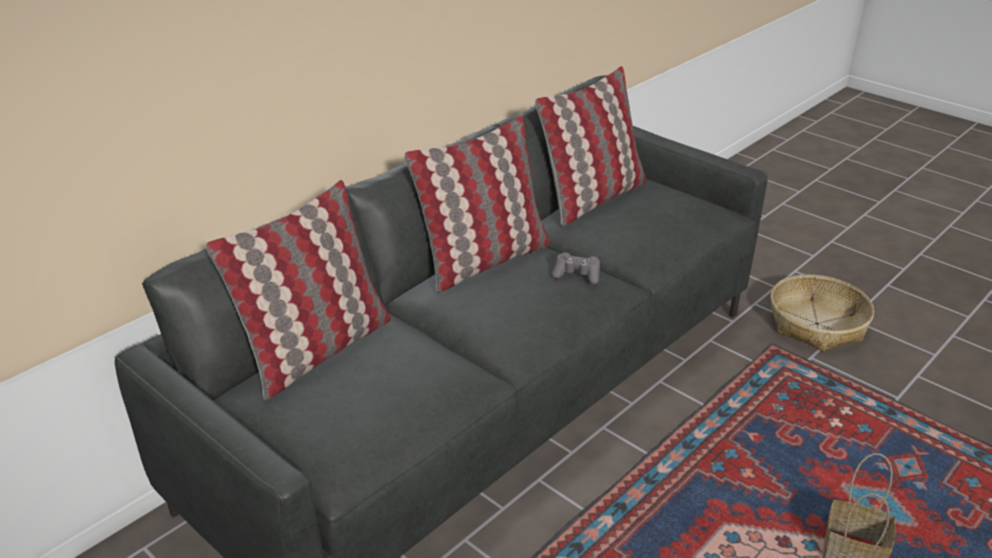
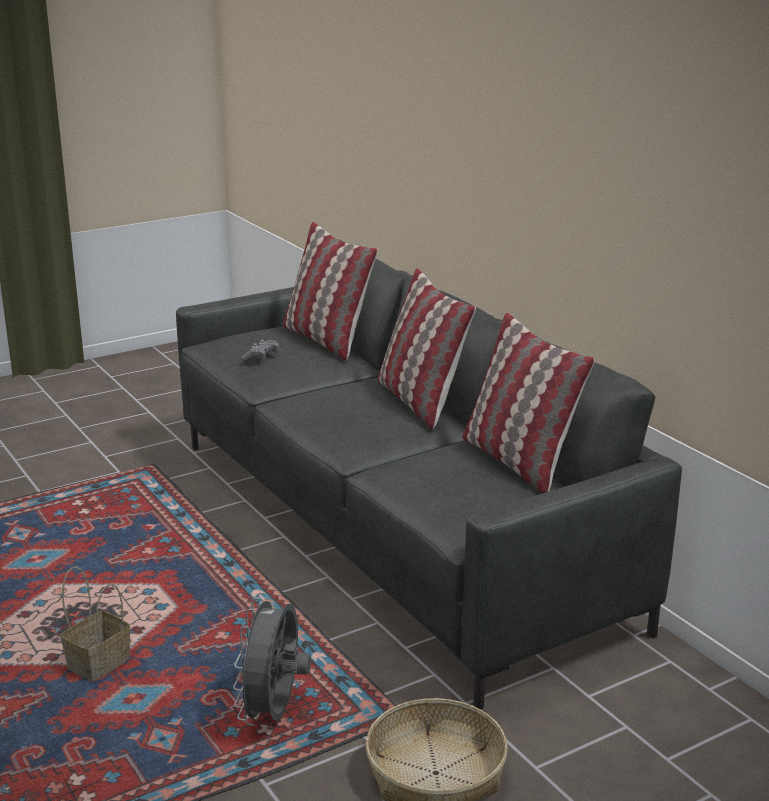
camera: 105 degrees right, 10 degrees down
(576, 274) = (371, 430): grey game controller -> grey game controller (261, 357)
(822, 412) = (274, 714): none -> grey fan

